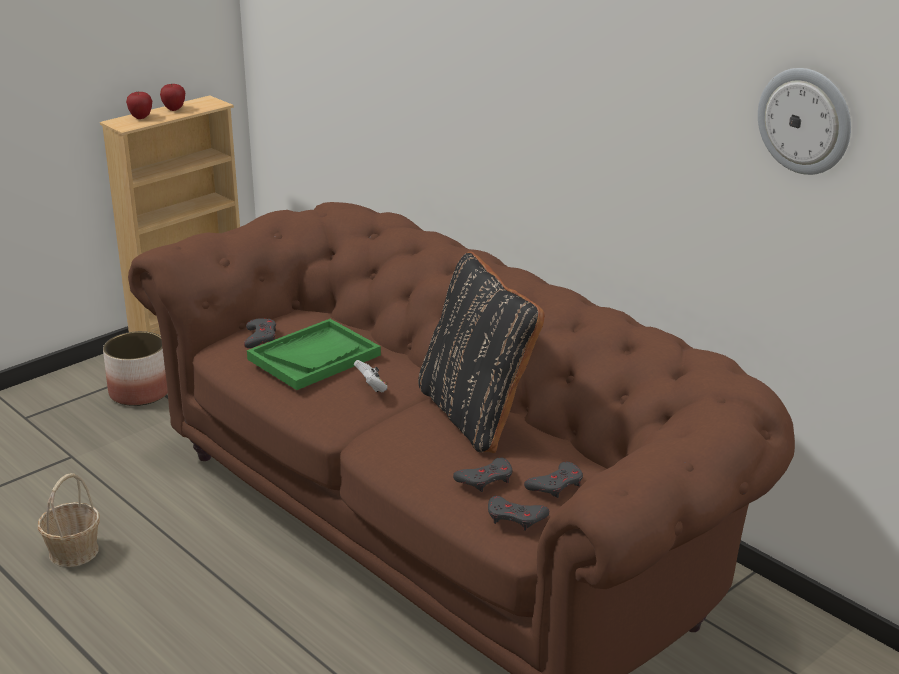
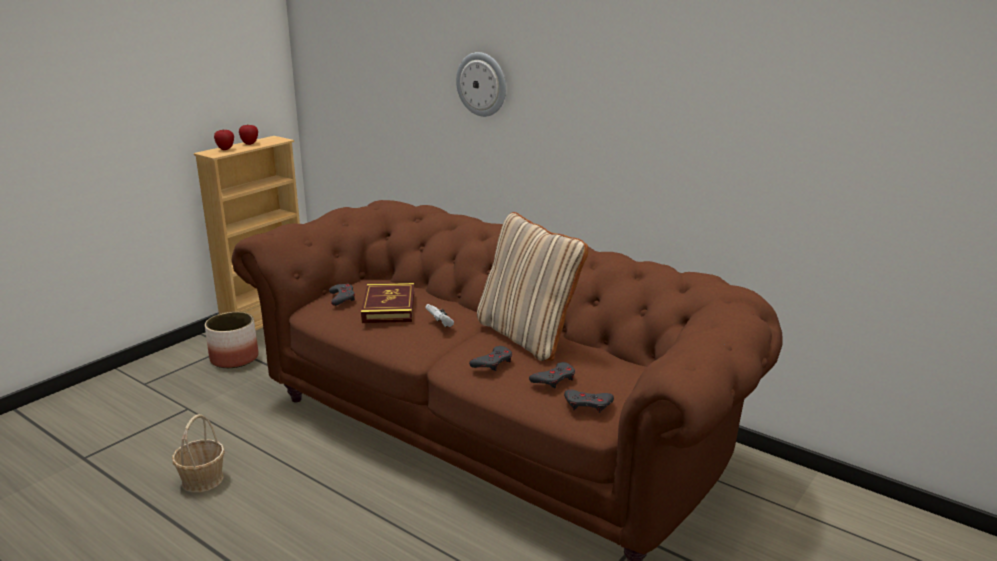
camera: 10 degrees left, 5 degrees down
(314, 357) = (389, 307): green tray -> book
(476, 414) = (528, 336): black pillow -> beige pillow
(556, 485) = (609, 378): grey game controller -> grey game controller (493, 362)
(805, 121) = (770, 88): wall clock -> wall clock (482, 84)

